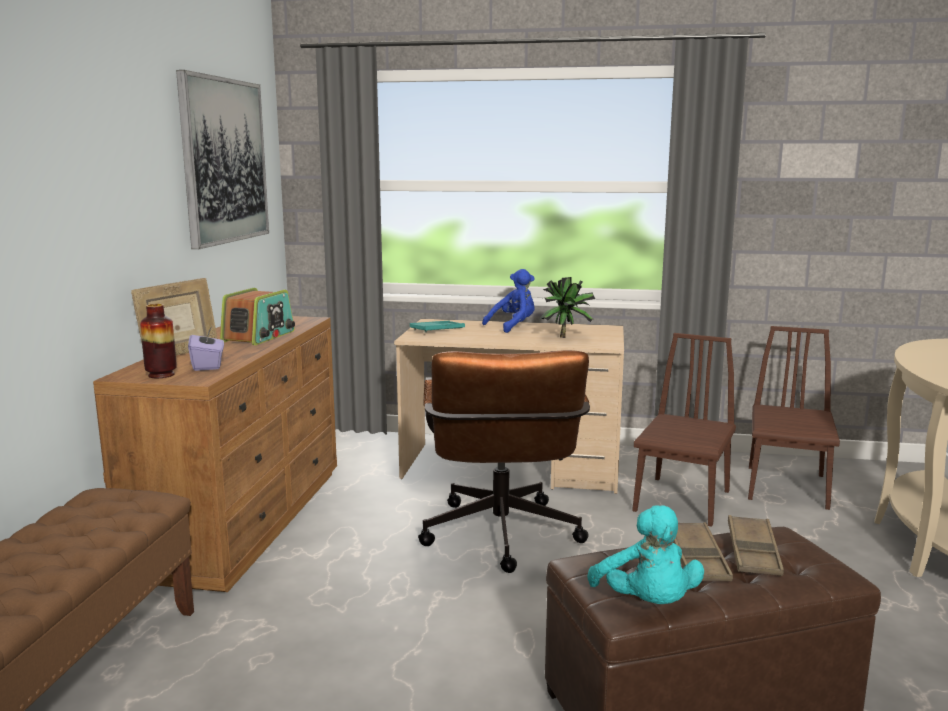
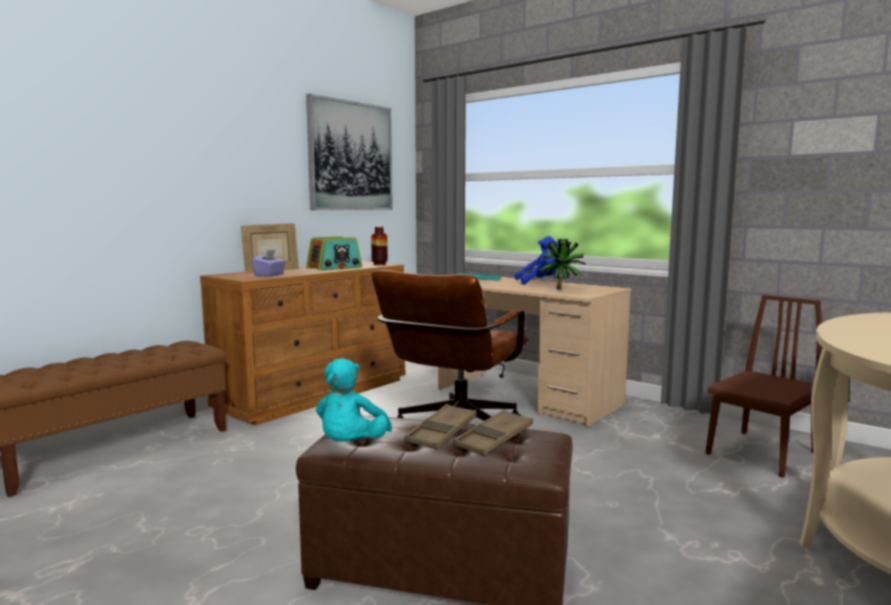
camera: 30 degrees right, 5 degrees down
(161, 375) = (235, 276): vase -> vase (379, 264)
(682, 501) = (638, 442): brown chair -> none

